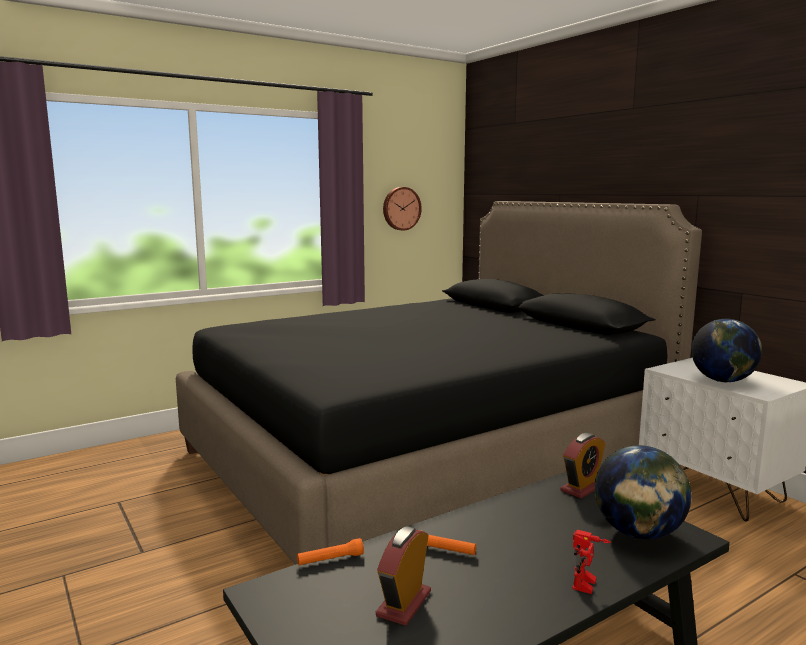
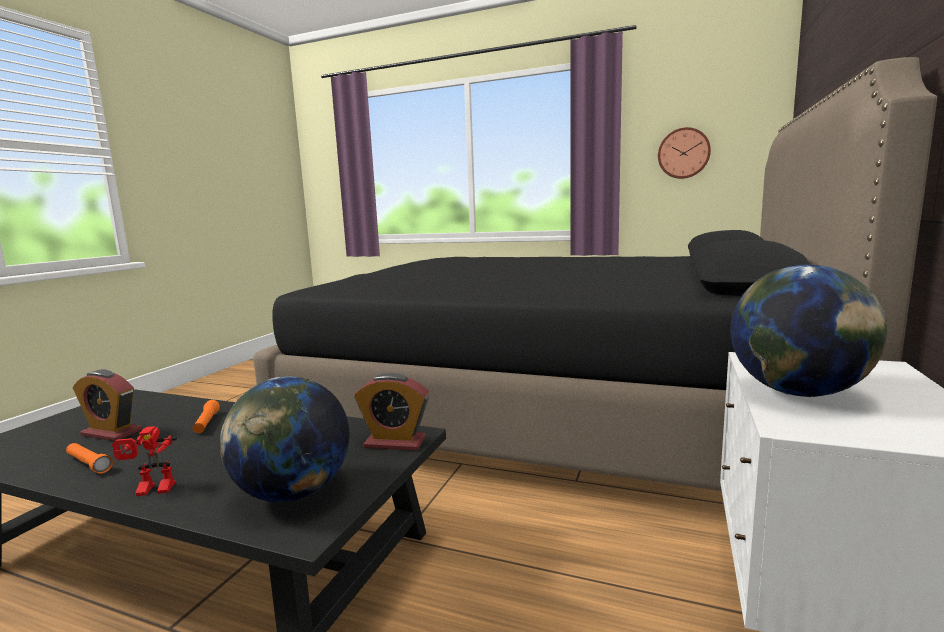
camera: 55 degrees right, 0 degrees up
(330, 560) = (176, 399): orange flashlight -> orange flashlight (89, 464)
(404, 603) = (111, 433): alarm clock -> alarm clock turned 150 degrees counterclockwise

